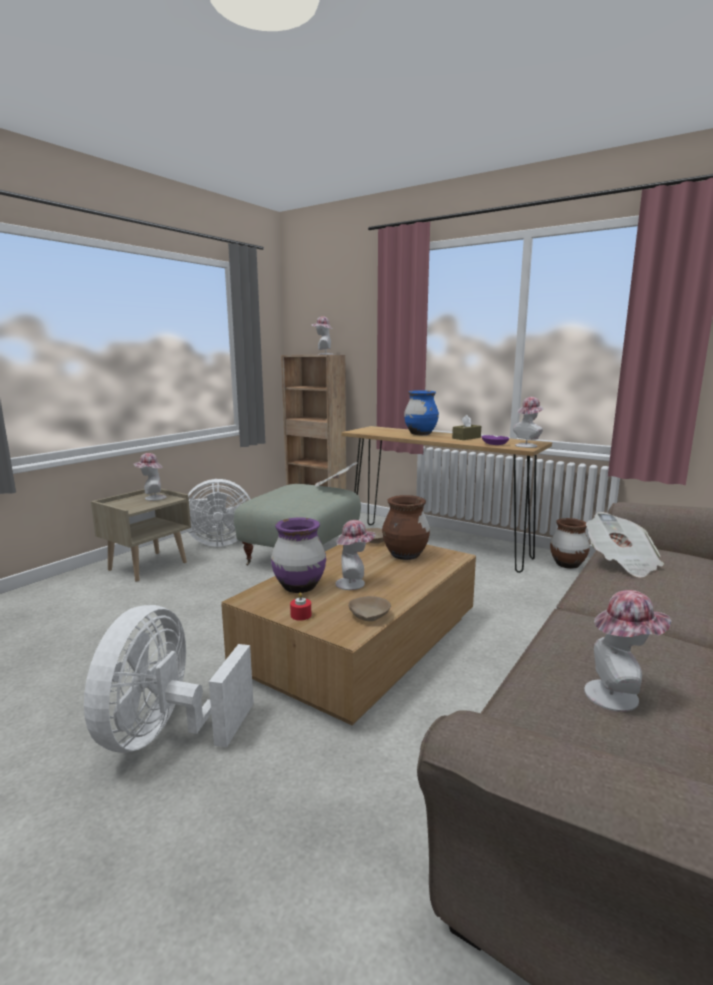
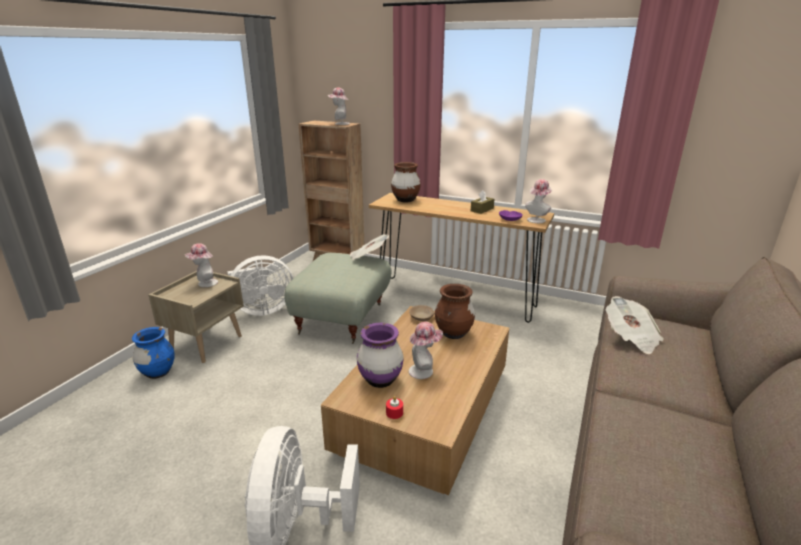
camera: 10 degrees left, 10 degrees up
(369, 616) = (450, 407): beige bowl -> none
(420, 434) = (440, 205): blue vase -> blue vase (158, 372)
(567, 565) = (563, 311): brown vase -> brown vase (405, 200)
(618, 695) = (671, 483): hat -> none

